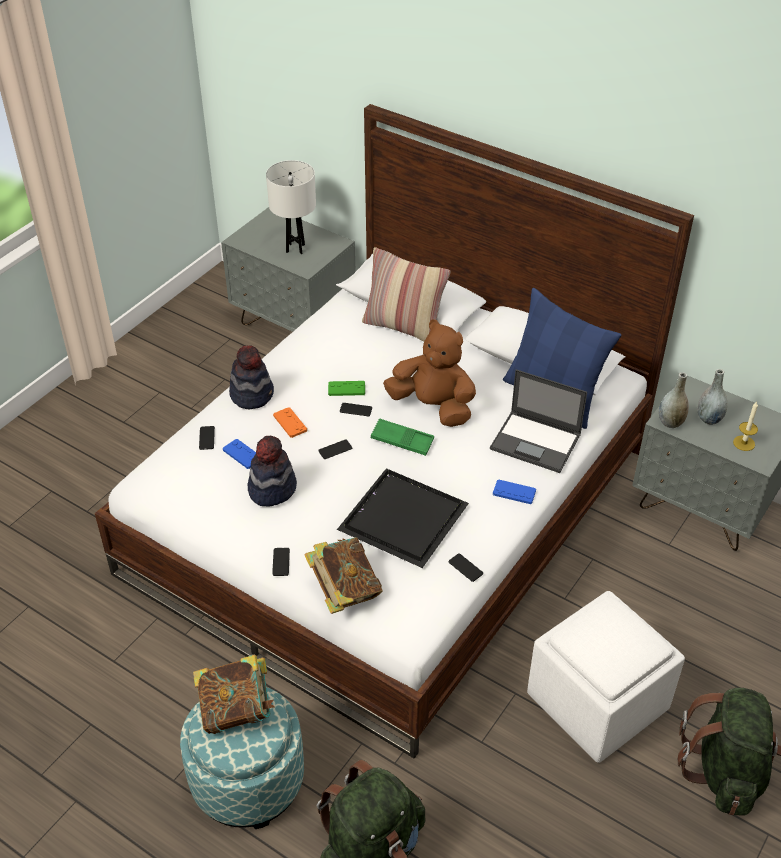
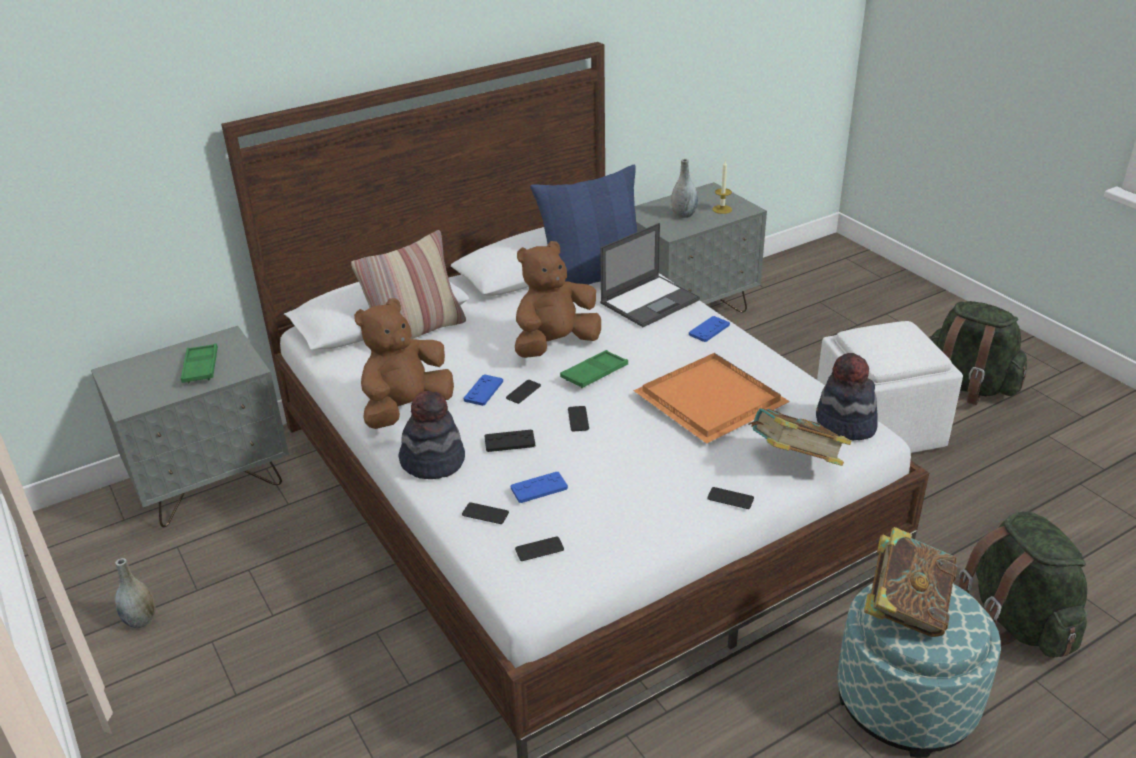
camera: 65 degrees left, 10 degrees down
(271, 488) = (612, 478): hat -> hat (845, 424)
(290, 423) = (509, 442): orange game controller -> black game controller
(295, 248) = (201, 368): white table lamp -> green tray
(306, 359) = (406, 409): none -> brown plush toy
(346, 389) = (483, 391): green game controller -> blue game controller
(402, 517) = (707, 400): black tray -> orange tray
(465, 568) = (795, 380): phone -> phone (539, 549)
(670, 422) = (676, 231): grey vase -> grey vase (141, 620)

